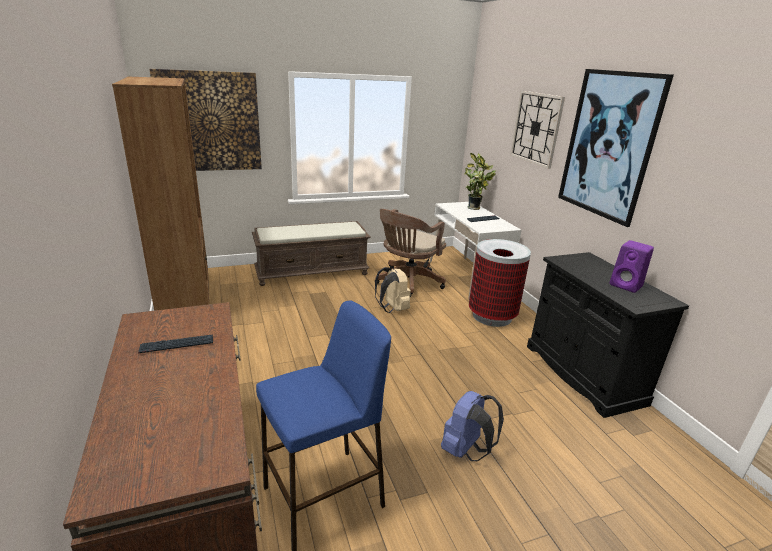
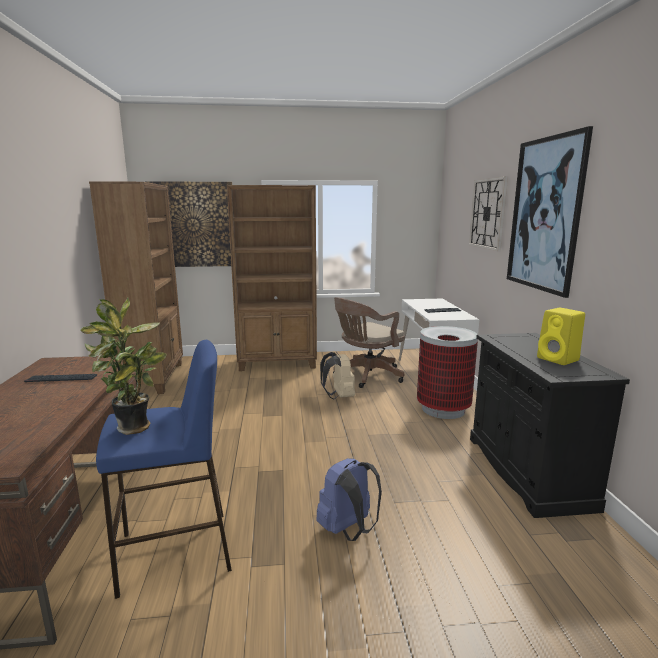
camera: 15 degrees right, 10 degrees down
(312, 272) = (278, 363): brown bench -> brown bookcase
(475, 208) = (440, 303): potted plant -> potted plant (135, 429)
(627, 286) = (559, 359): purple speaker -> yellow speaker

